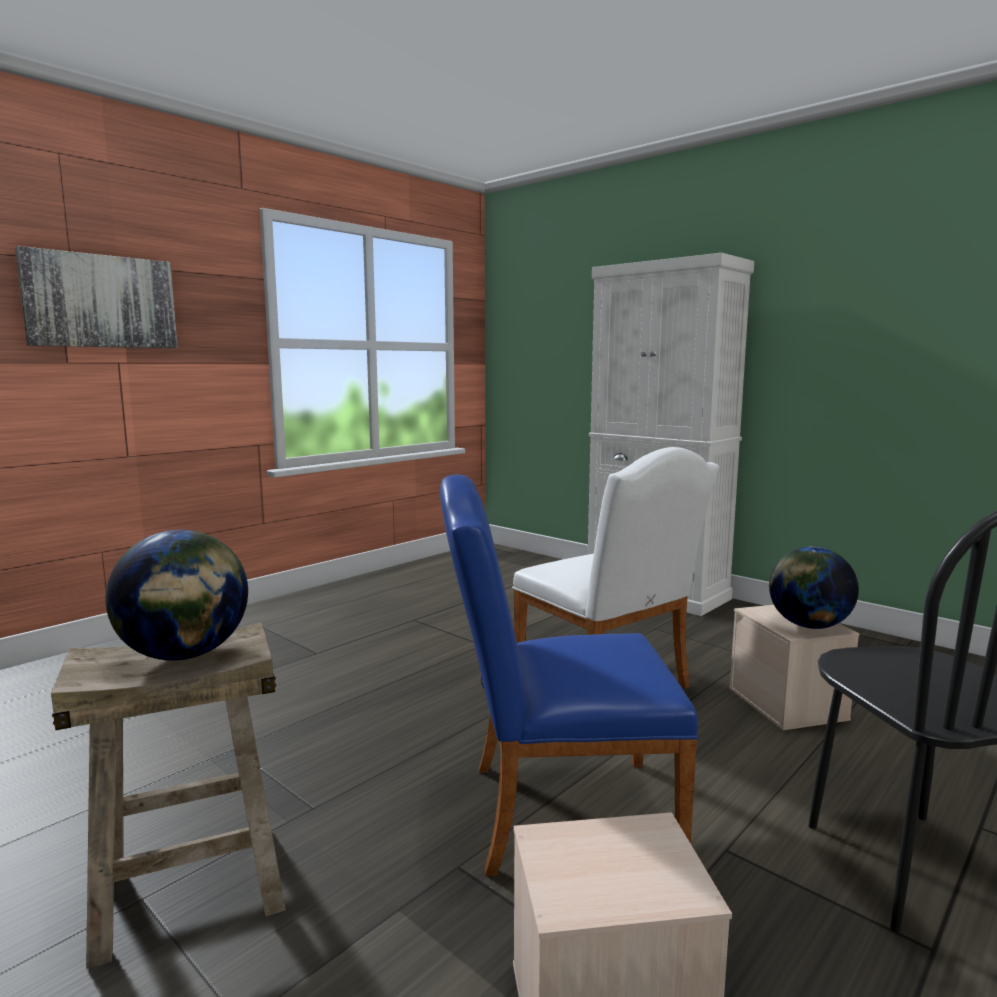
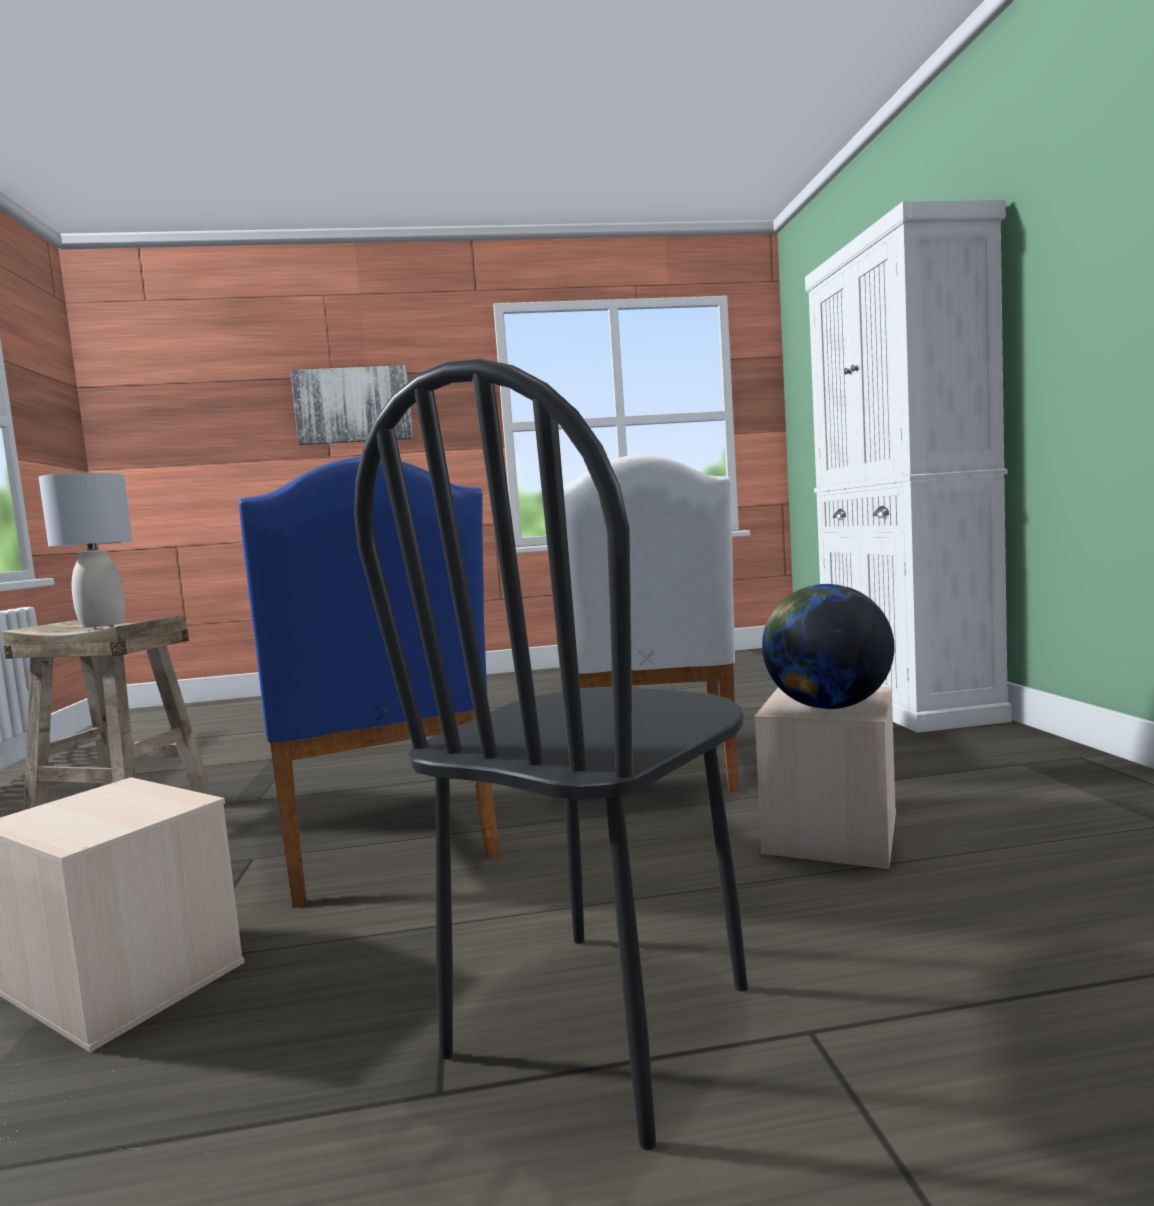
camera: 40 degrees right, 5 degrees down
(185, 655) = (102, 625): globe -> grey table lamp
(555, 812) = (385, 848): blue chair -> blue chair turned 150 degrees counterclockwise

